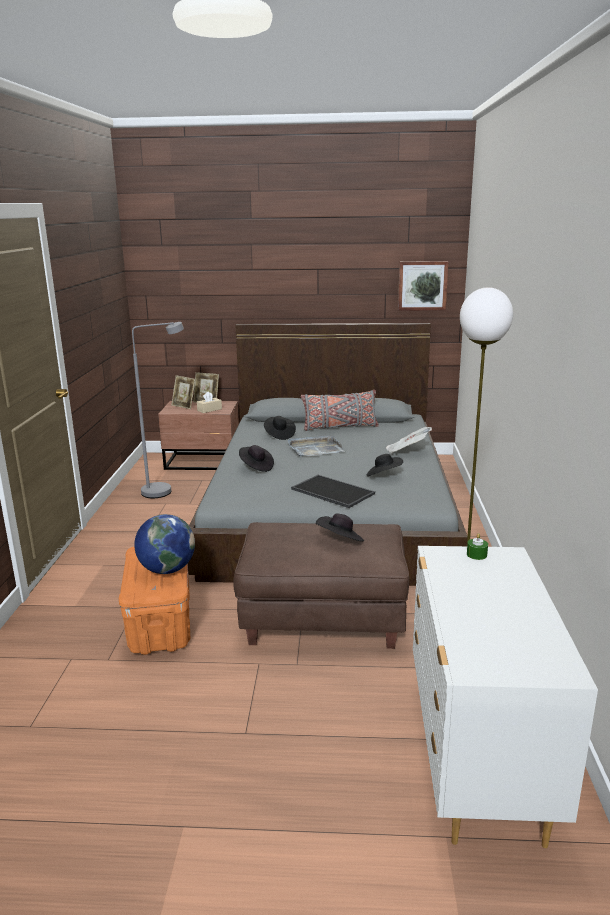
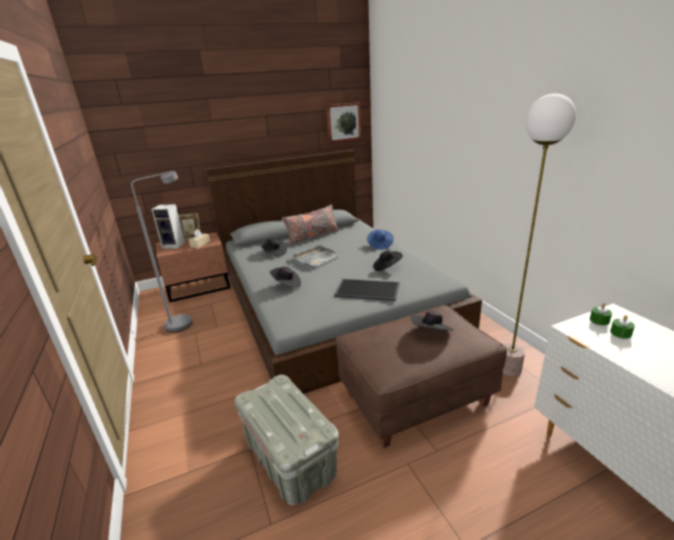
camera: 25 degrees left, 5 degrees up
(160, 625) = (289, 459): orange storage box -> grey storage box
(167, 570) = (297, 410): globe -> none
(184, 406) = (174, 245): picture frame -> speaker
(407, 451) = (380, 245): newspaper -> blue hat
(478, 568) = (620, 333): none -> green candle

